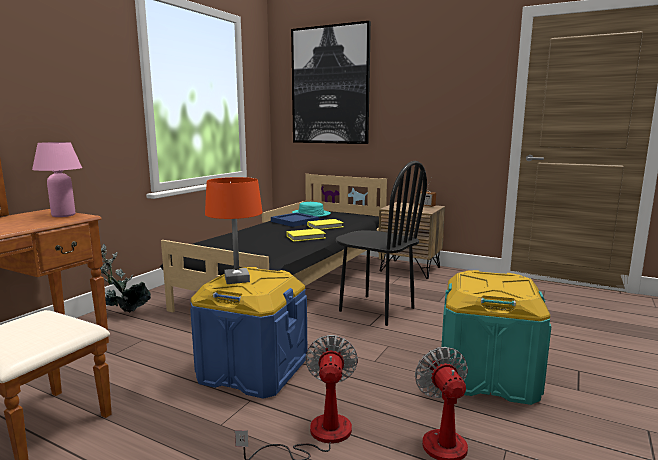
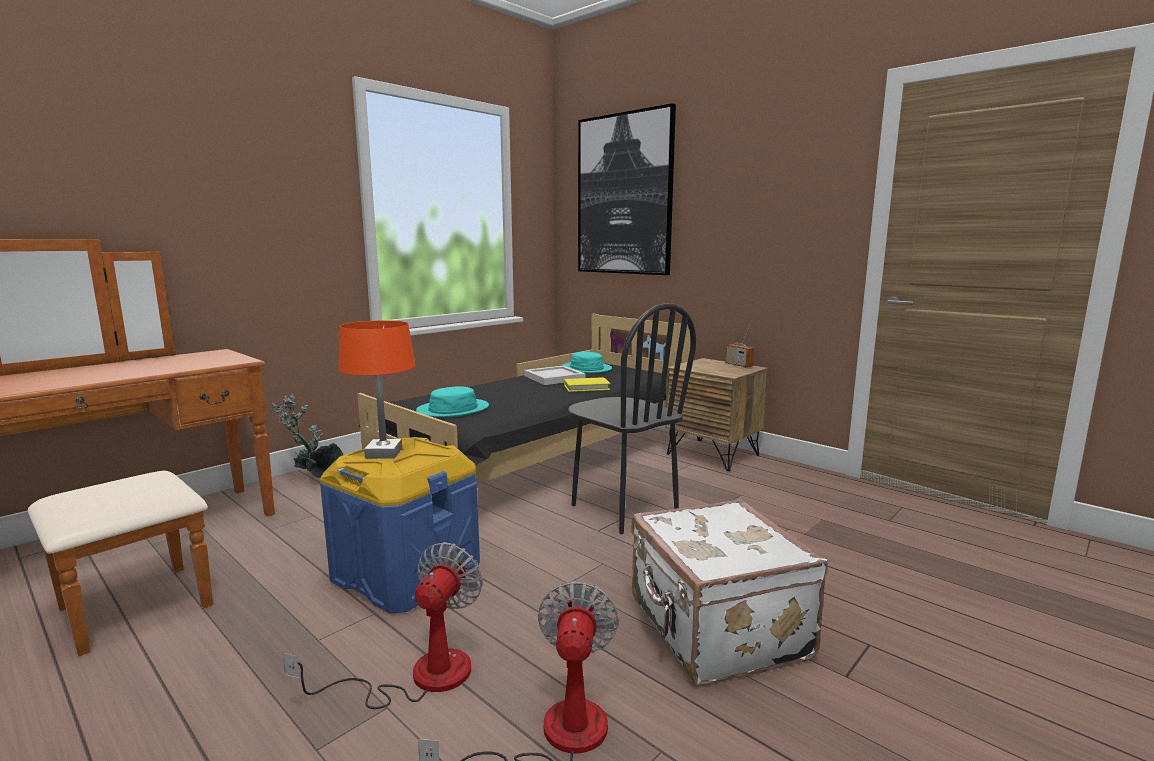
camera: 15 degrees right, 0 degrees up
(63, 215) = (226, 358): pink table lamp -> none
(243, 247) = (453, 409): none -> turquoise hat
(295, 221) = (555, 378): blue tray -> white tray
(305, 237) = (545, 401): yellow book -> none
(487, 376) = (715, 630): turquoise storage box -> white suitcase

